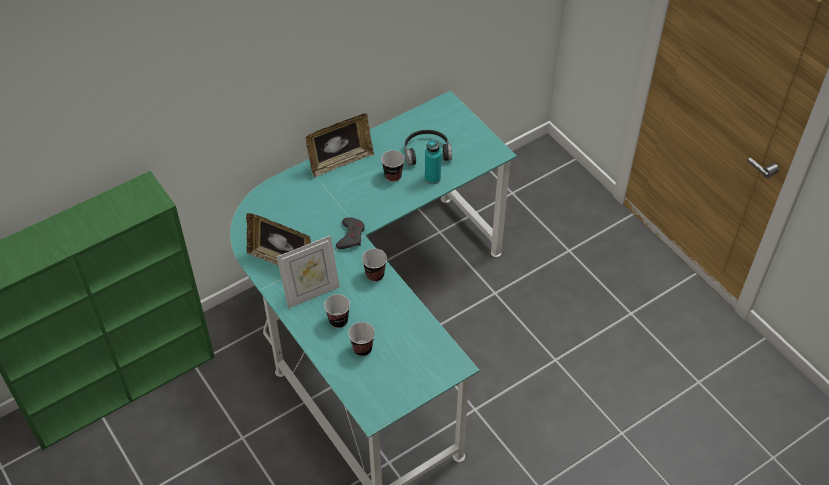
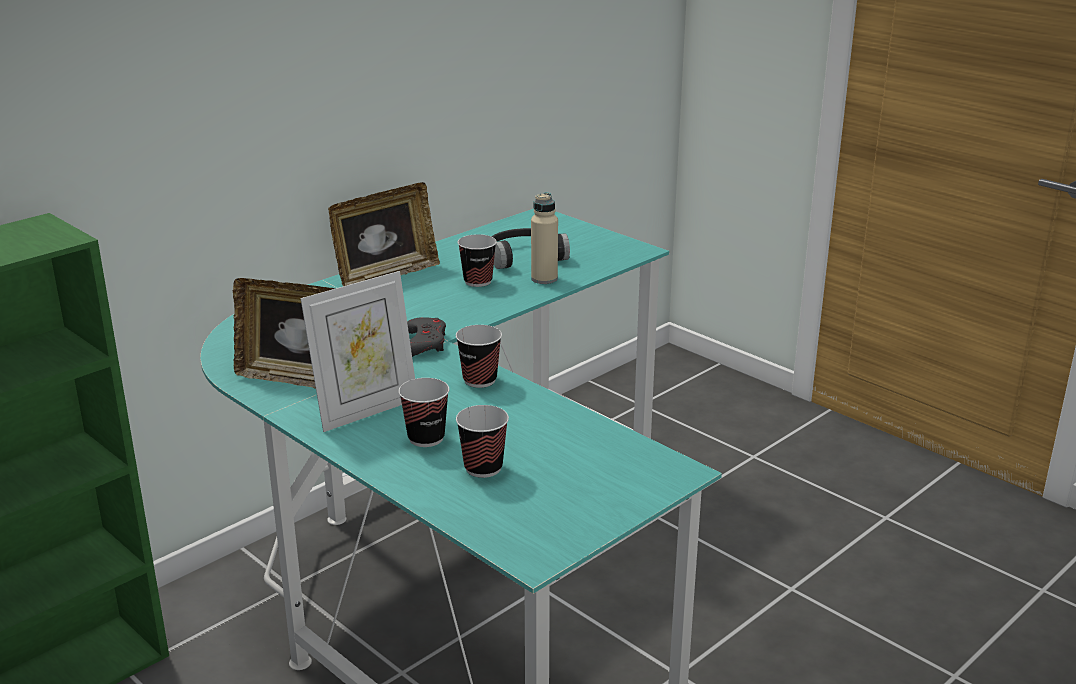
camera: 10 degrees left, 25 degrees down
(432, 178) = (544, 279): turquoise bottle -> beige bottle

